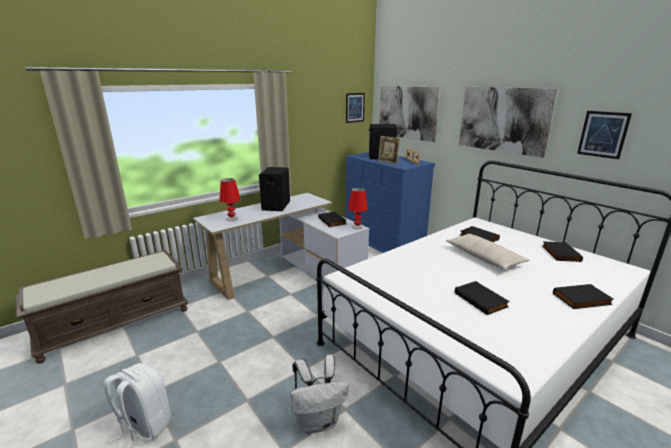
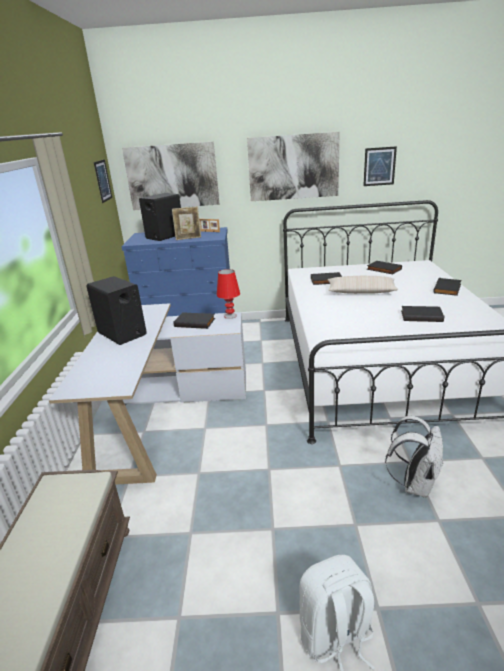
camera: 50 degrees left, 5 degrees up
(232, 219) = (111, 371): red table lamp -> none

